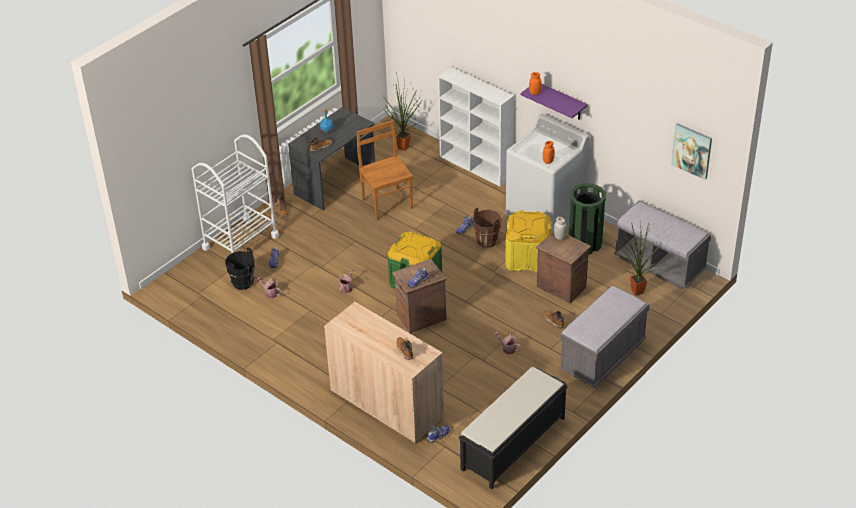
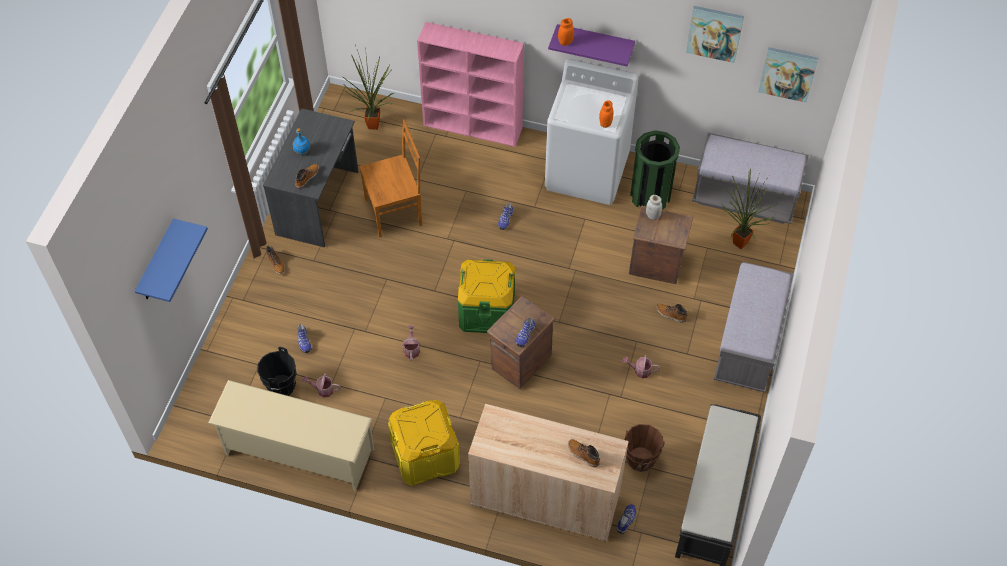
camera: 25 degrees left, 15 degrees up
(174, 145) = (157, 263): none -> blue shelf
(231, 323) = (298, 451): none -> beige shoe rack
(240, 242) = (246, 327): white cart -> none
(386, 203) = (395, 212): brown chair -> brown chair turned 120 degrees clockwise
(476, 167) = (474, 127): white bookcase -> pink bookcase
(487, 241) = (540, 228): brown bucket -> brown bucket (640, 459)
(527, 258) = (598, 237): yellow storage box -> yellow storage box (425, 455)
(640, 104) = (714, 33): none -> picture

